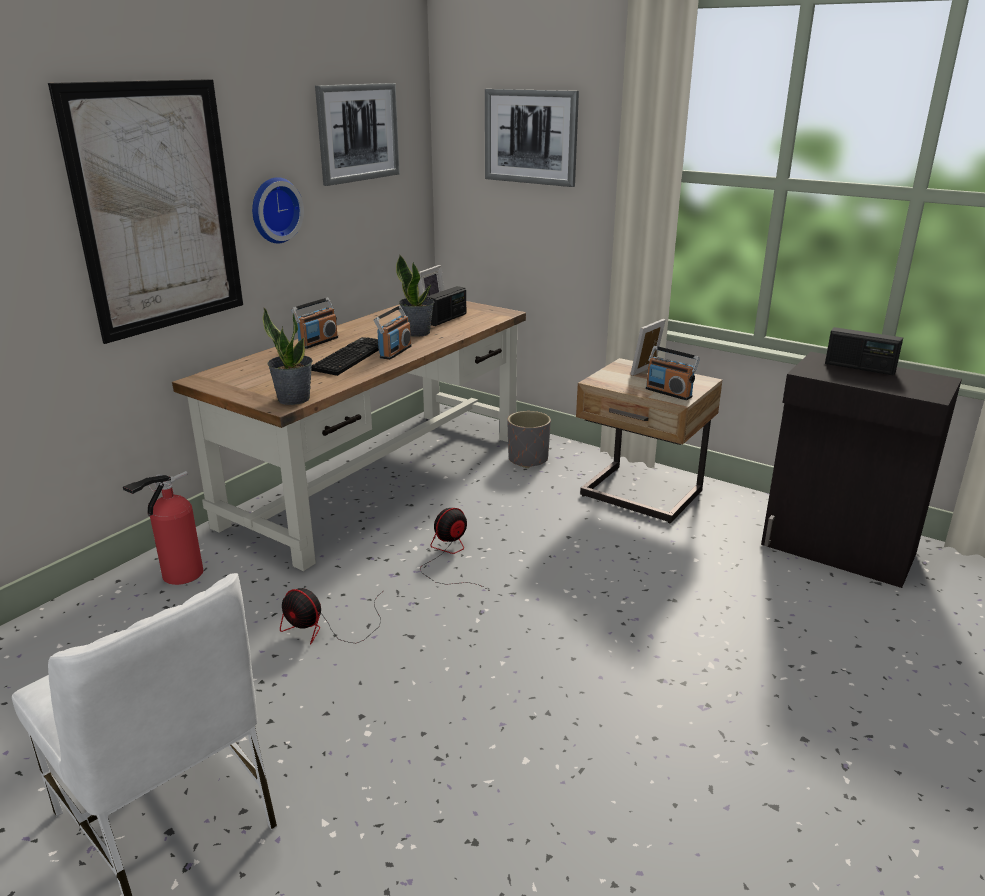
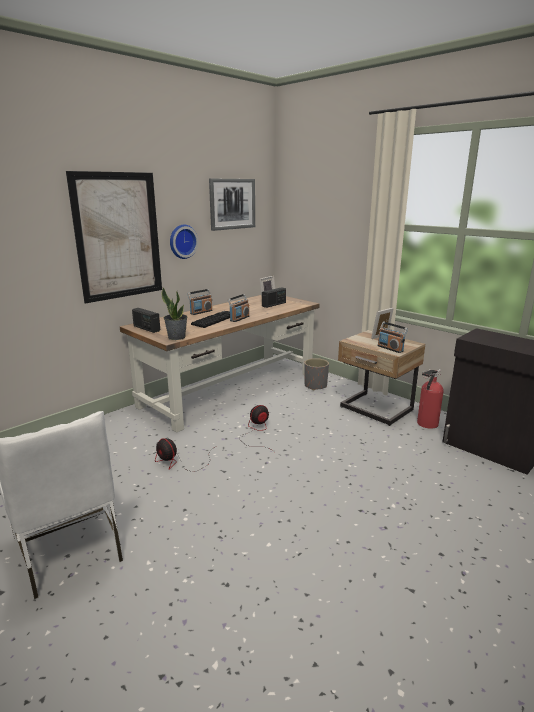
camera: 10 degrees right, 5 degrees down
(179, 576) = (112, 429): fire extinguisher -> fire extinguisher (426, 424)
(417, 332) = (255, 310): potted plant -> none
(530, 137) = (325, 207): picture -> none
(859, 367) = (503, 338): radio -> radio (146, 328)

